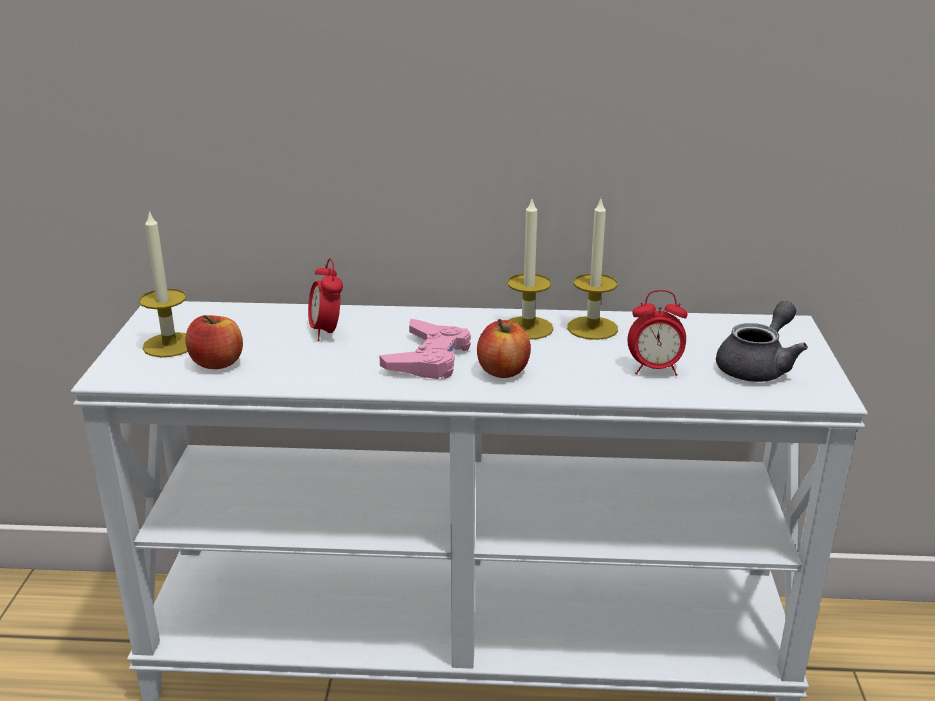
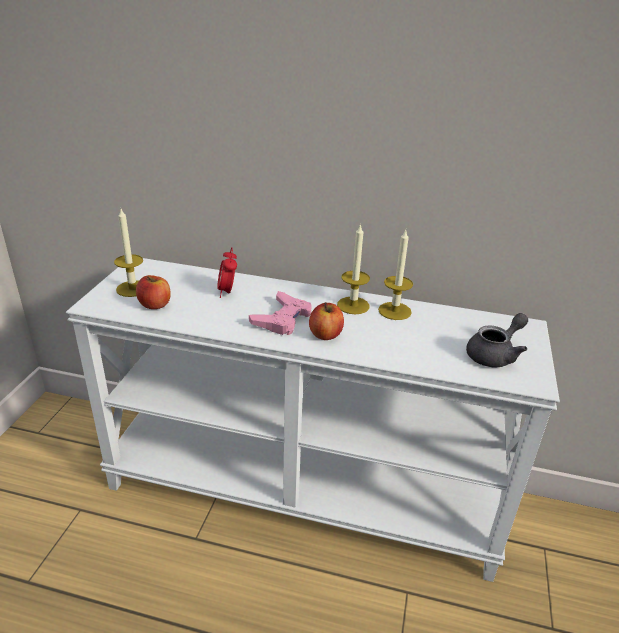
camera: 10 degrees right, 5 degrees up
(655, 370) = (424, 347): alarm clock -> none

